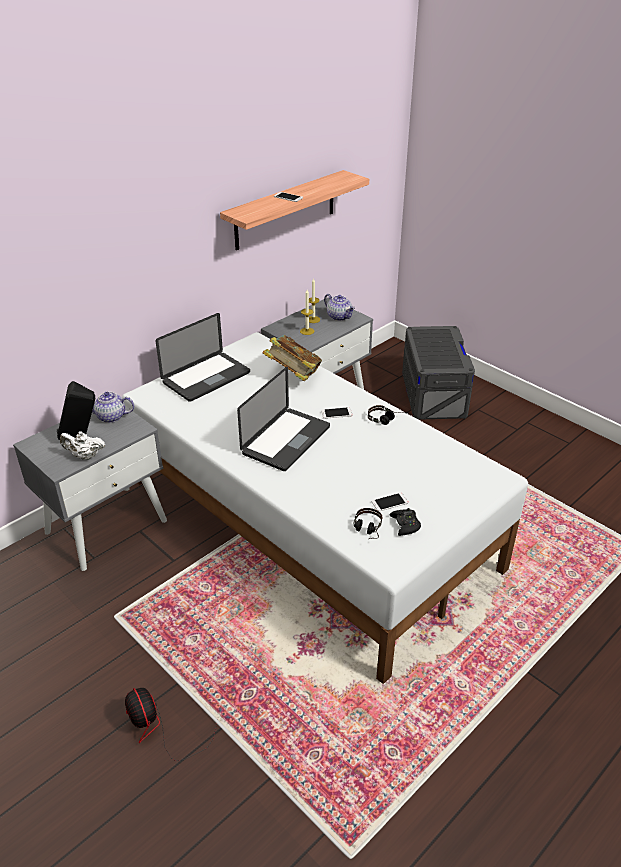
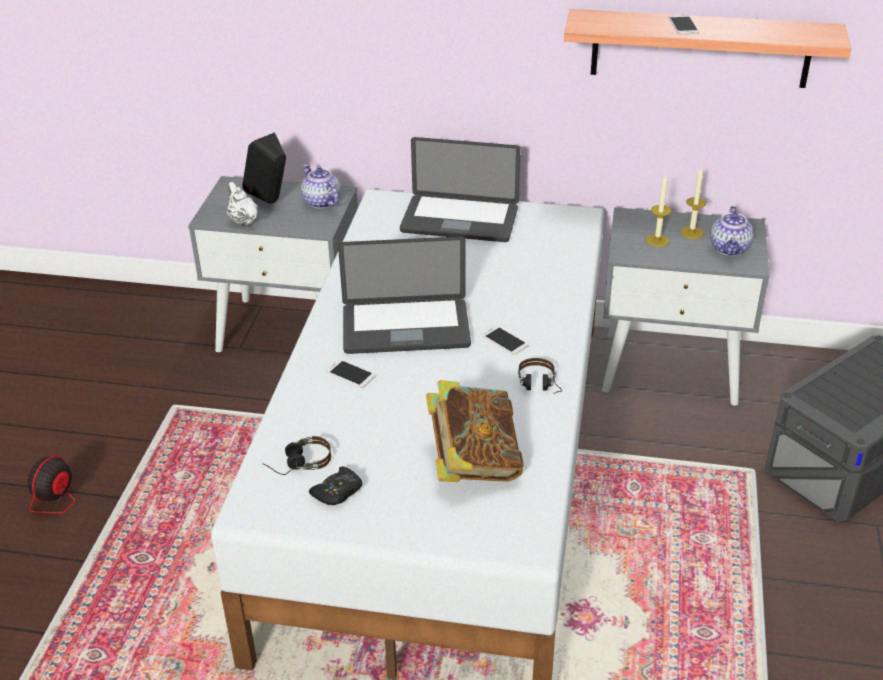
camera: 55 degrees right, 0 degrees up
(293, 375) = (543, 274): book -> book (473, 463)
(389, 502) = (369, 460): phone -> phone (350, 374)

